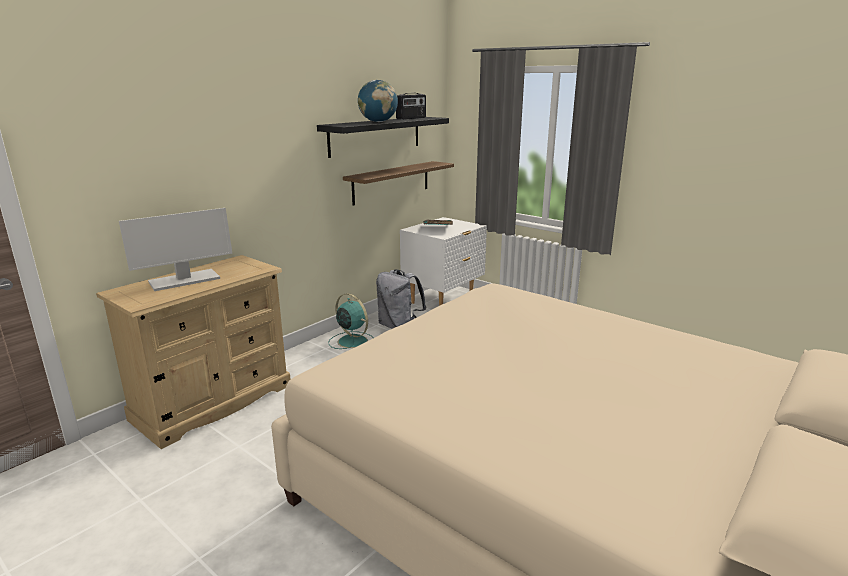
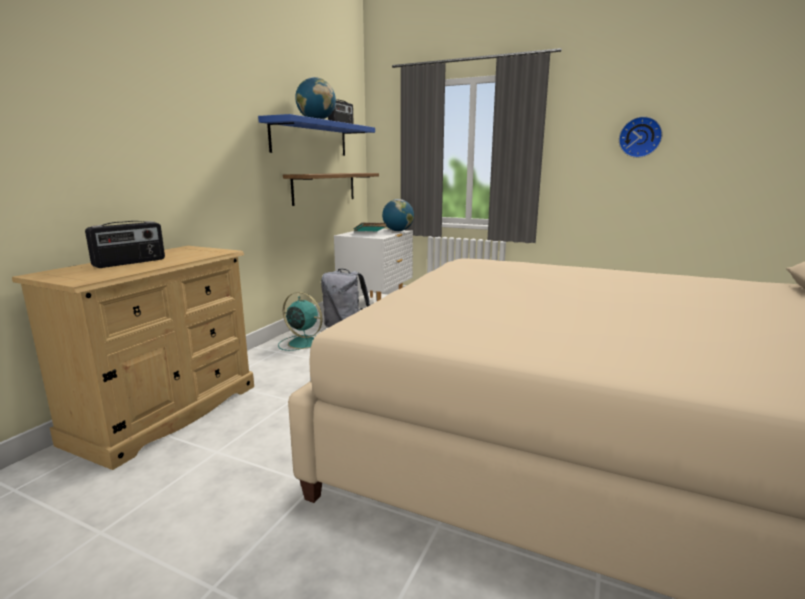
camera: 15 degrees left, 5 degrees down
(184, 280) = (130, 263): monitor -> radio
(376, 136) = (310, 138): black shelf -> blue shelf
(470, 226) = (398, 231): none -> globe
(737, 148) = (640, 137): none -> wall clock

